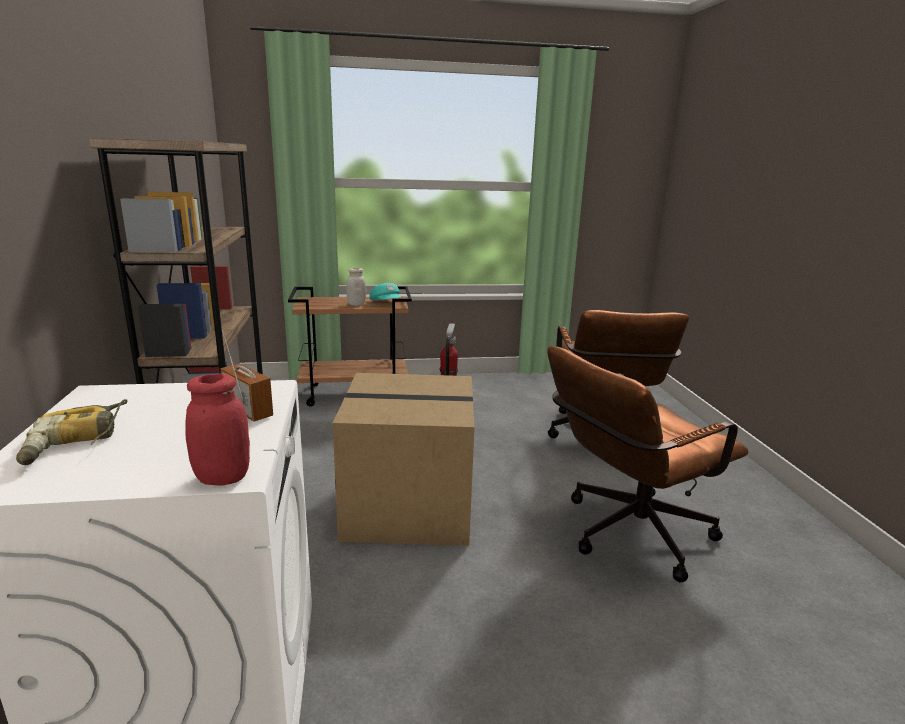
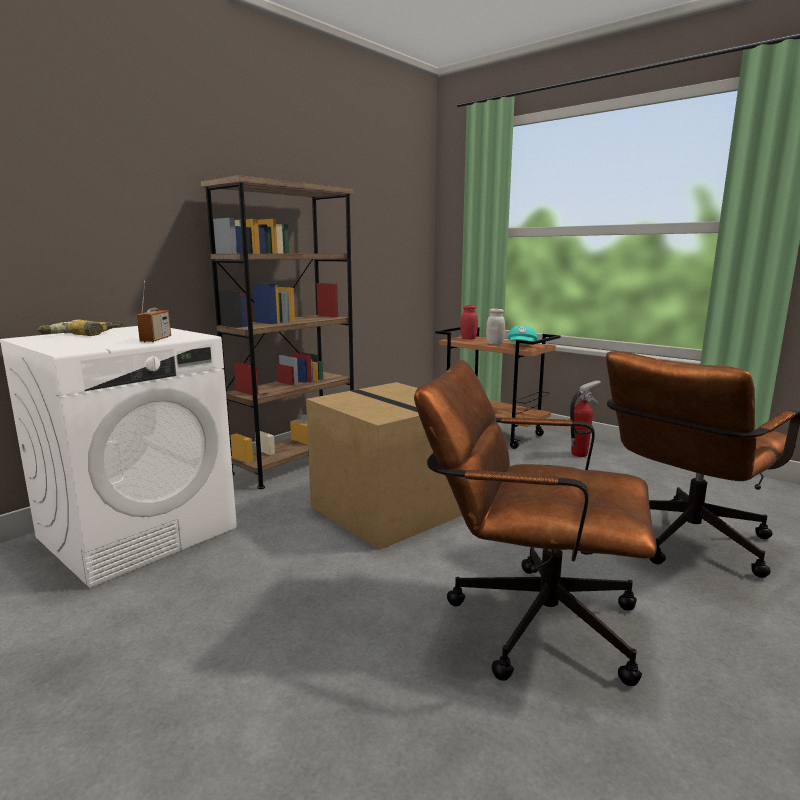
camera: 50 degrees right, 5 degrees down
(223, 478) = (62, 351): red jar -> red jar (468, 338)

